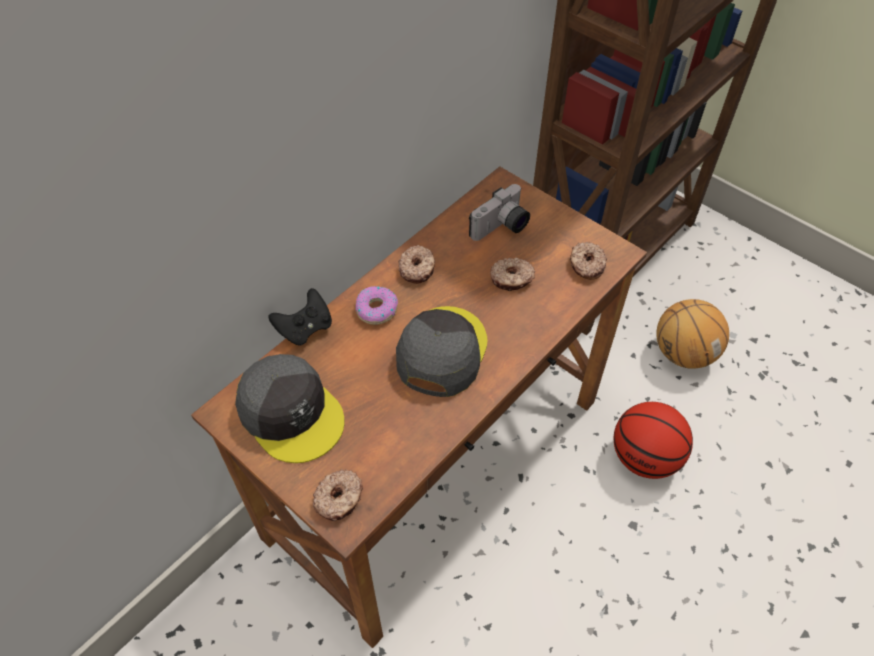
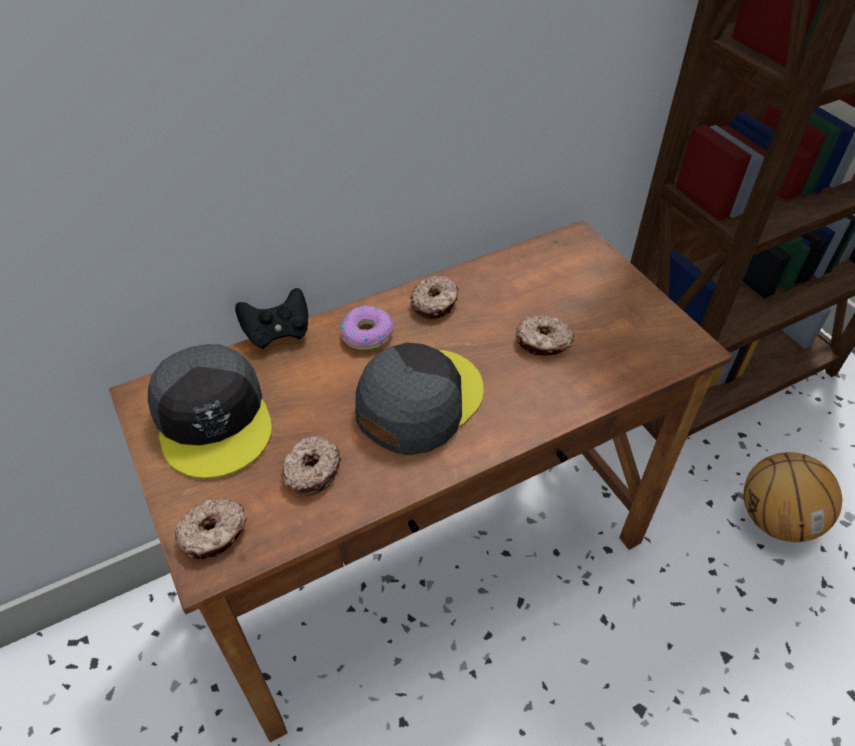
camera: 20 degrees right, 5 degrees down
(501, 228) = (555, 284): camera -> none
(586, 265) = (645, 351): donut -> donut (311, 471)
(644, 457) = (683, 629): basketball -> none

